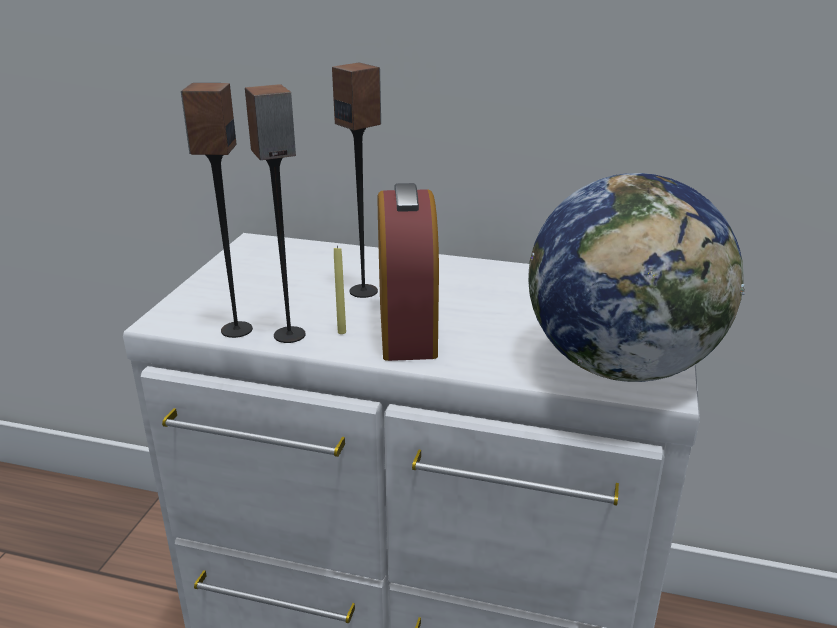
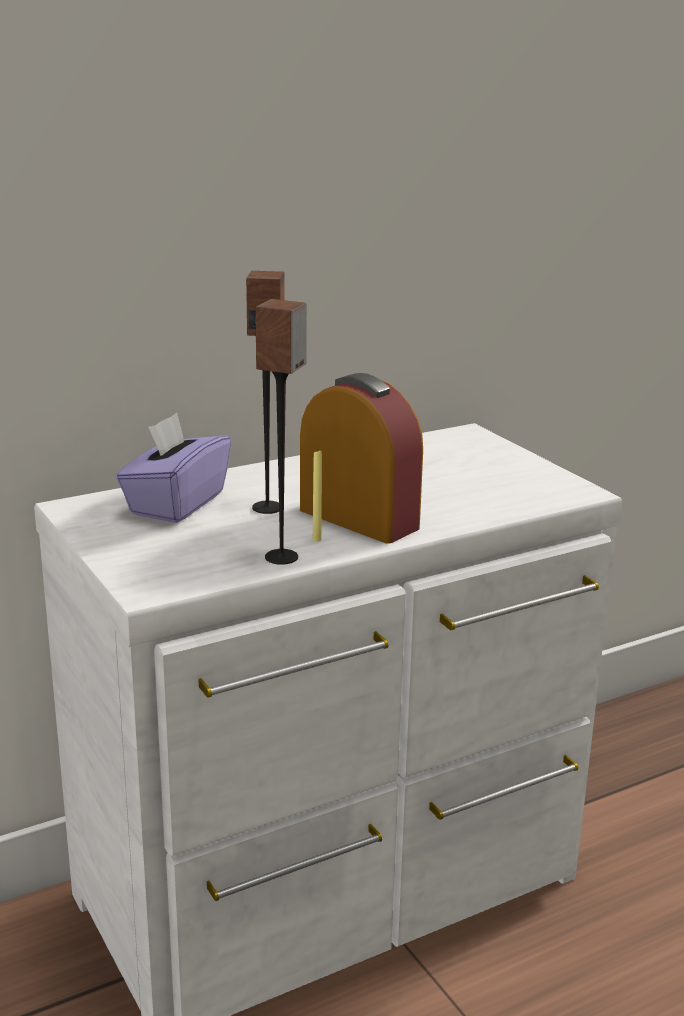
camera: 45 degrees left, 5 degrees down
(236, 330) = (228, 571): speaker -> none
(314, 264) = (176, 504): none -> purple tissue box
(621, 365) = (535, 487): globe -> none

